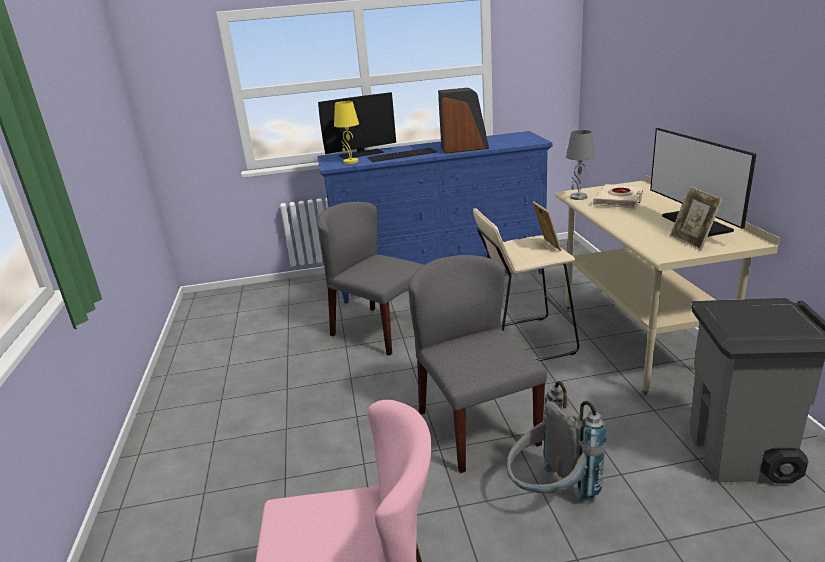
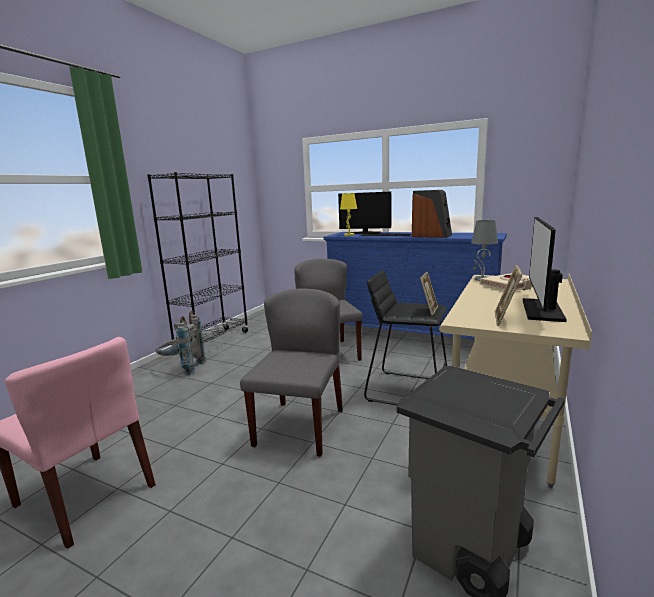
camera: 35 degrees right, 10 degrees down
(186, 374) = (213, 342): none -> black bookcase
(523, 341) = (407, 390): beige stool -> black stool
(550, 495) = (278, 489): grey backpack -> grey backpack (182, 368)

